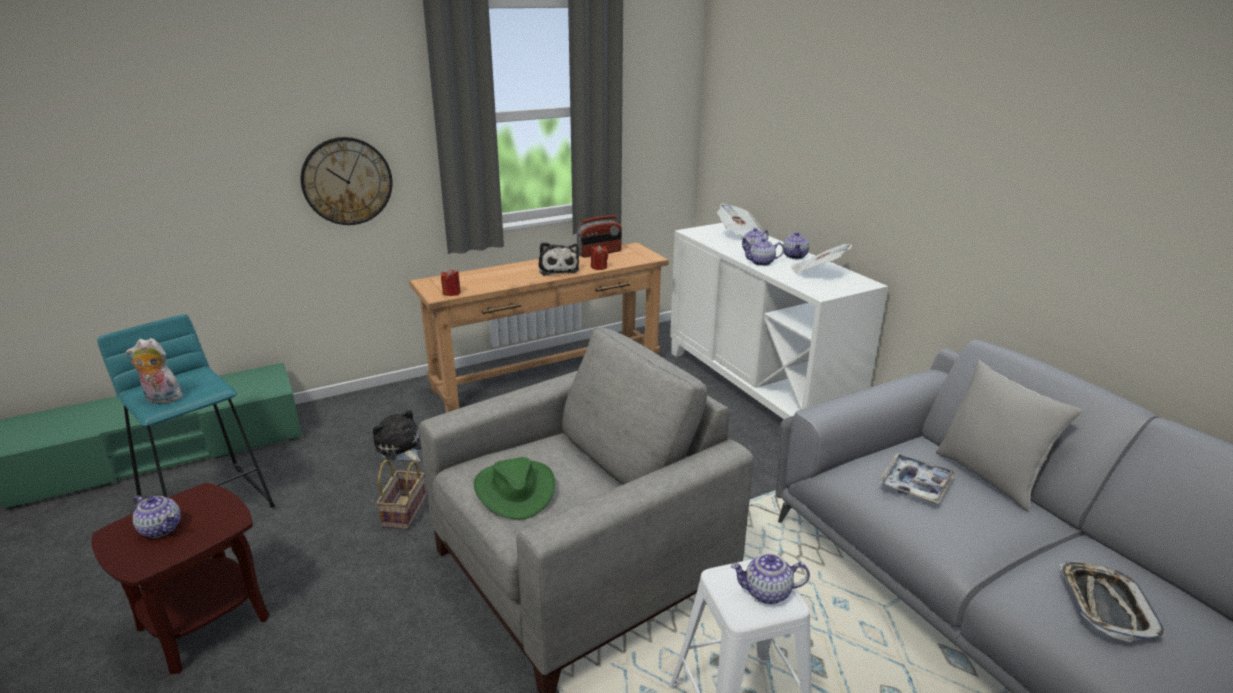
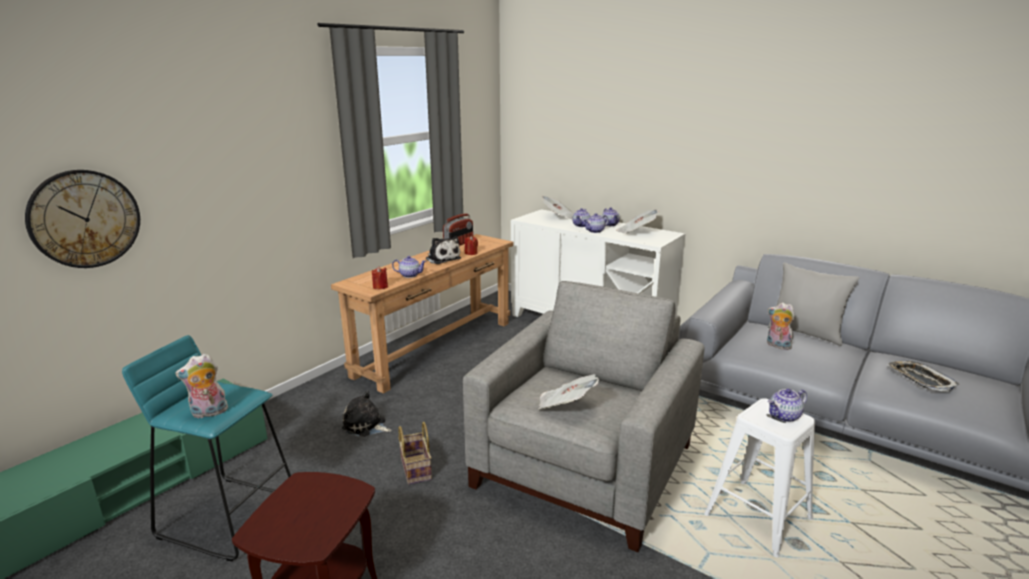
camera: 25 degrees left, 5 degrees down
(161, 528) = (297, 516): teapot -> teapot (409, 275)
(347, 181) = (272, 204): wall clock -> wall clock (85, 219)
(514, 489) = (565, 406): green hat -> newspaper
(915, 484) = (777, 346): tray -> plush toy

